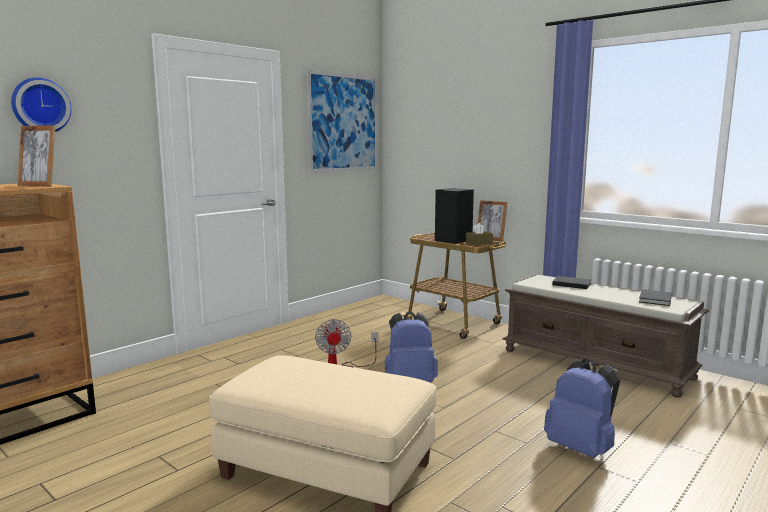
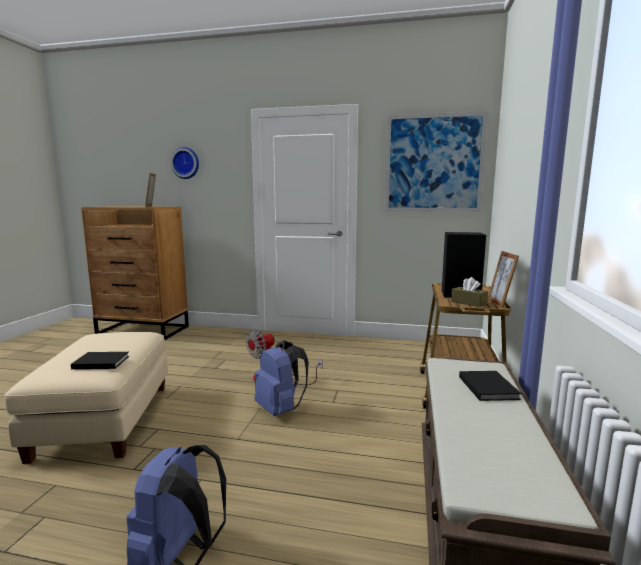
camera: 60 degrees right, 0 degrees up
(654, 299) = (510, 465): black book -> black book (100, 362)

